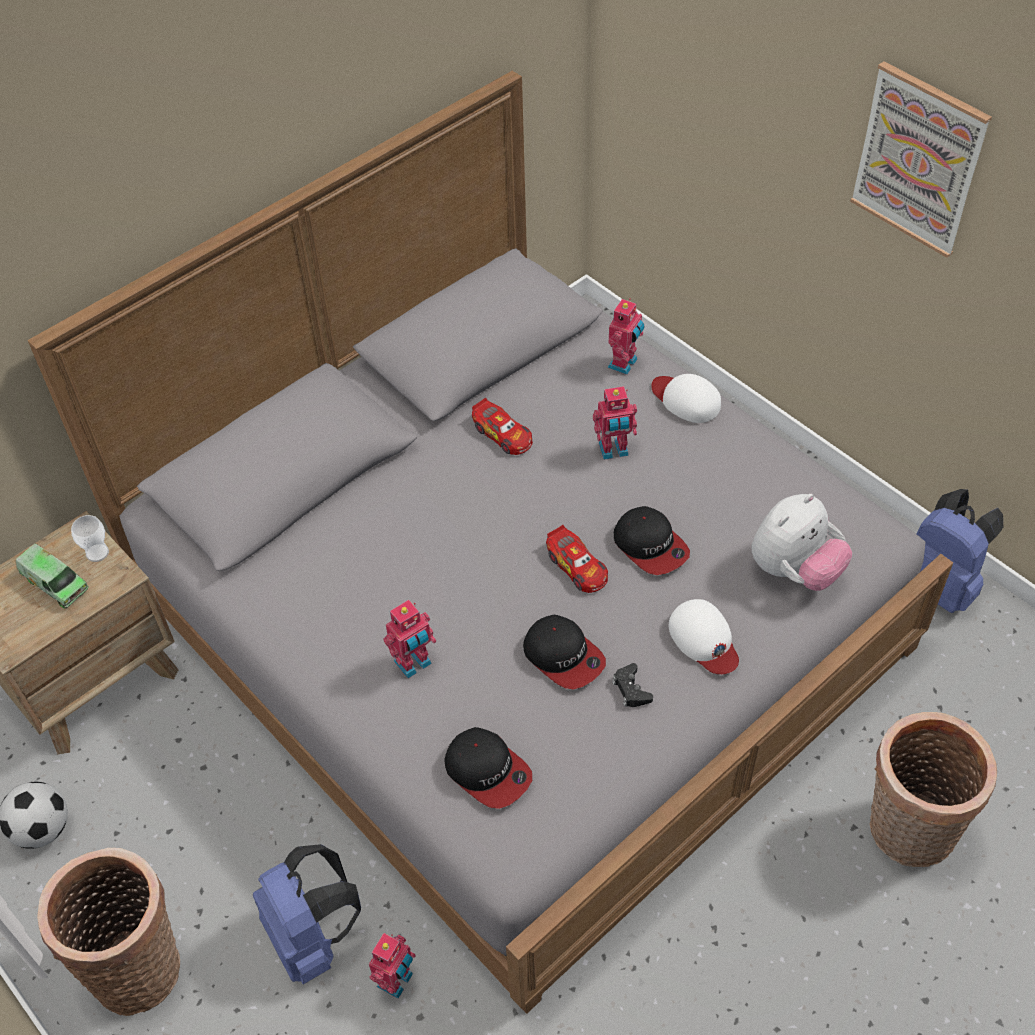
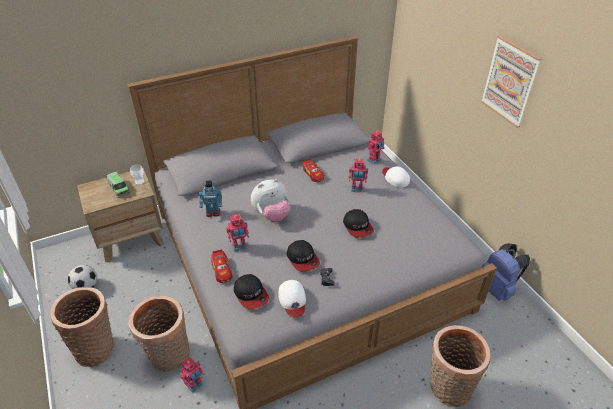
camera: 15 degrees right, 10 degrees down
(312, 937) = (169, 357): blue backpack -> basket
(316, 594) = (213, 213): none -> toy robot
(577, 567) = (323, 227): toy car -> toy car (222, 270)
(704, 639) = (366, 267): white cap -> white cap (292, 300)
(794, 570) = (418, 250): plush toy -> plush toy (272, 215)

